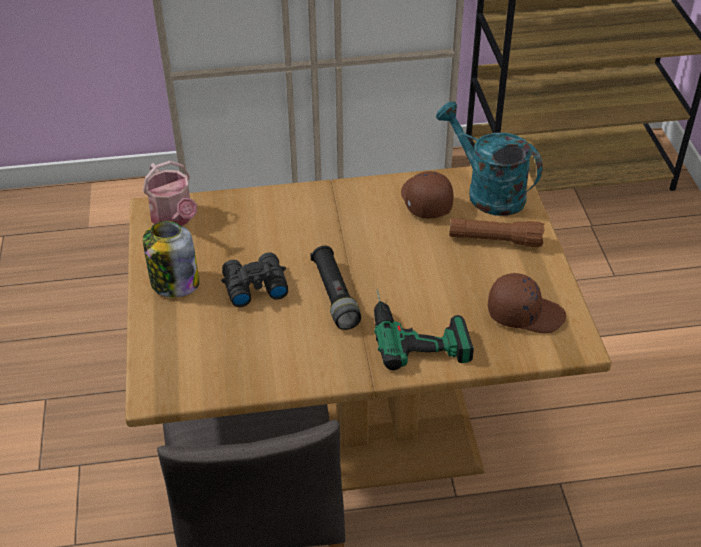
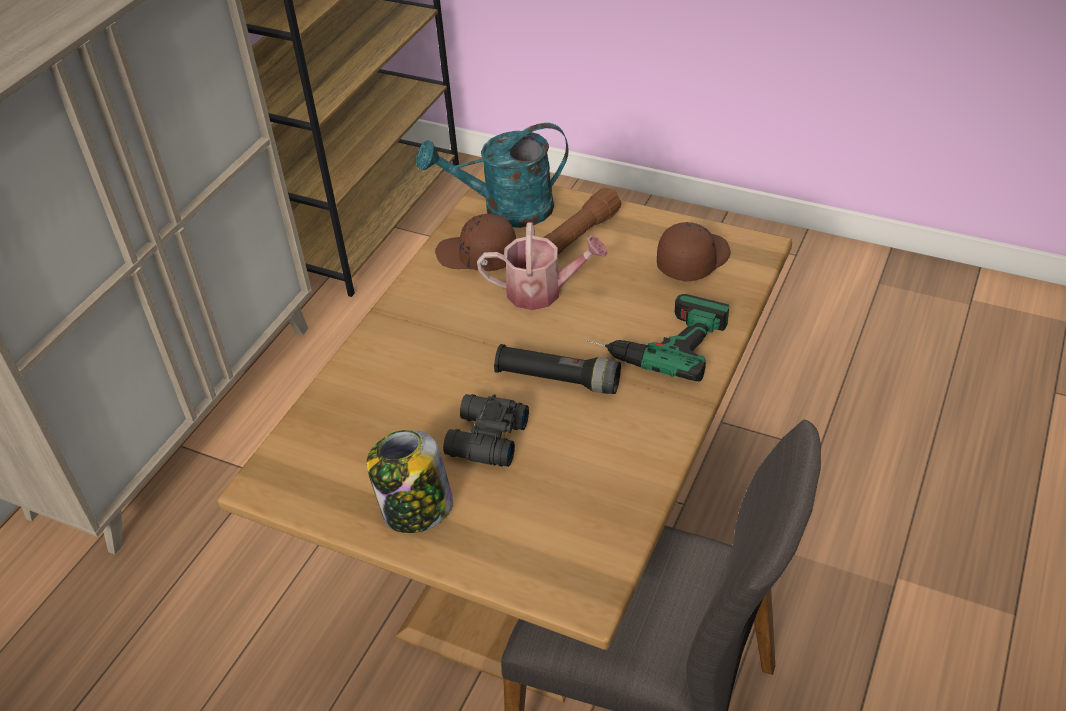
camera: 55 degrees left, 0 degrees up
(174, 218) = (301, 467): watering can -> watering can (542, 291)

